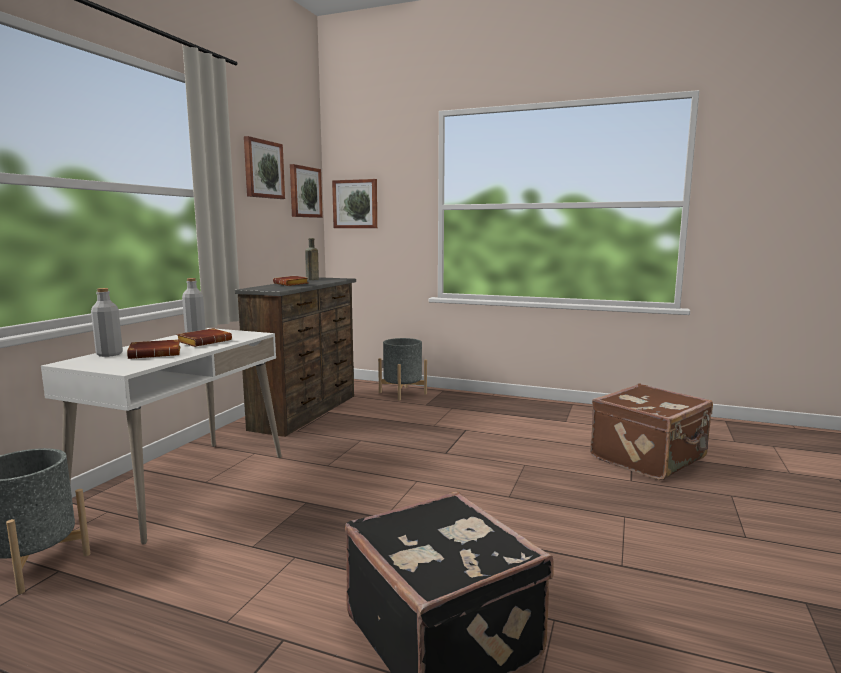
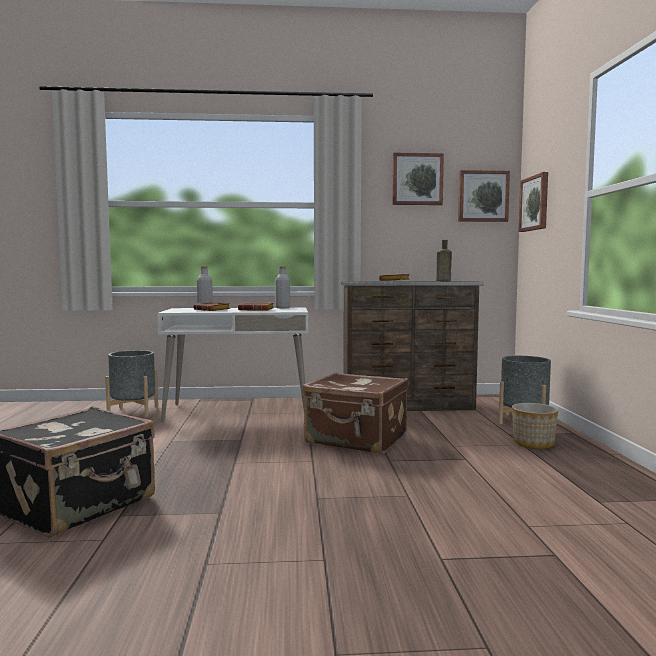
camera: 65 degrees right, 5 degrees down
(454, 405) = (533, 443): none -> planter
(650, 458) = (548, 569): brown suitcase -> brown suitcase (356, 440)

